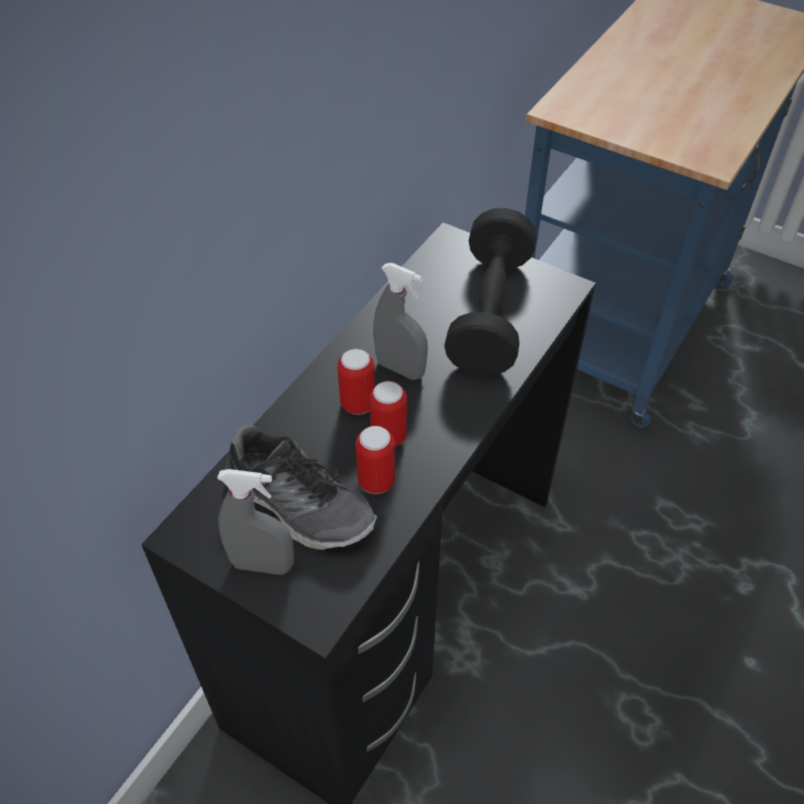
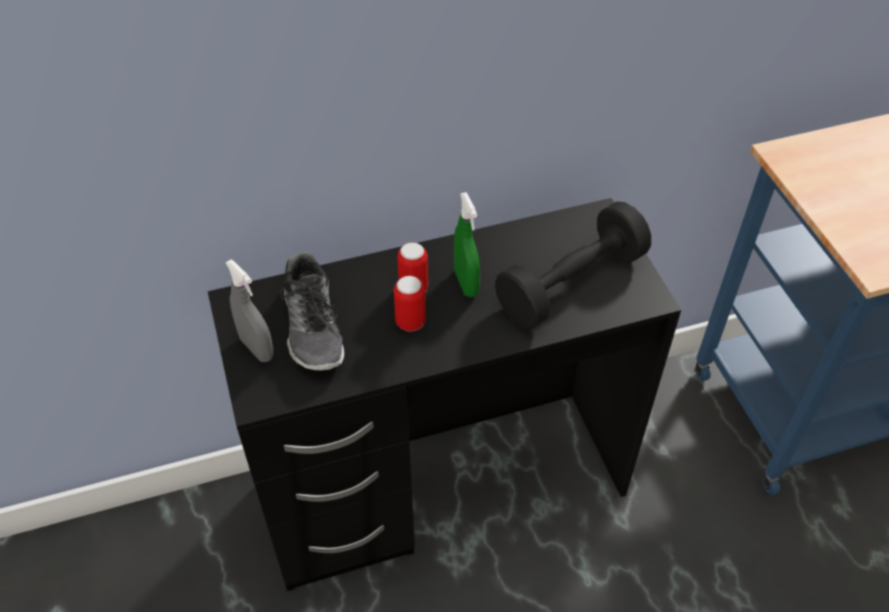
camera: 40 degrees right, 0 degrees up
(376, 481) = (373, 345): can -> none
(400, 368) = (466, 283): grey spray bottle -> green spray bottle

